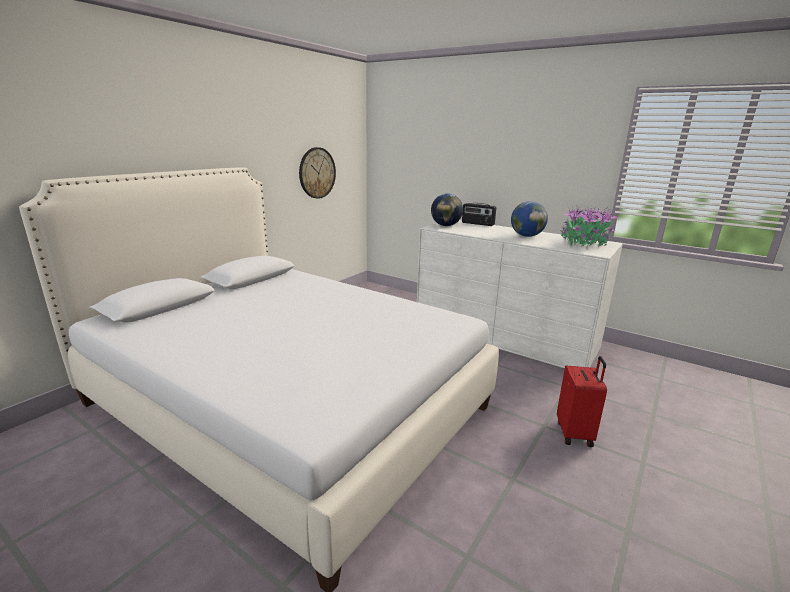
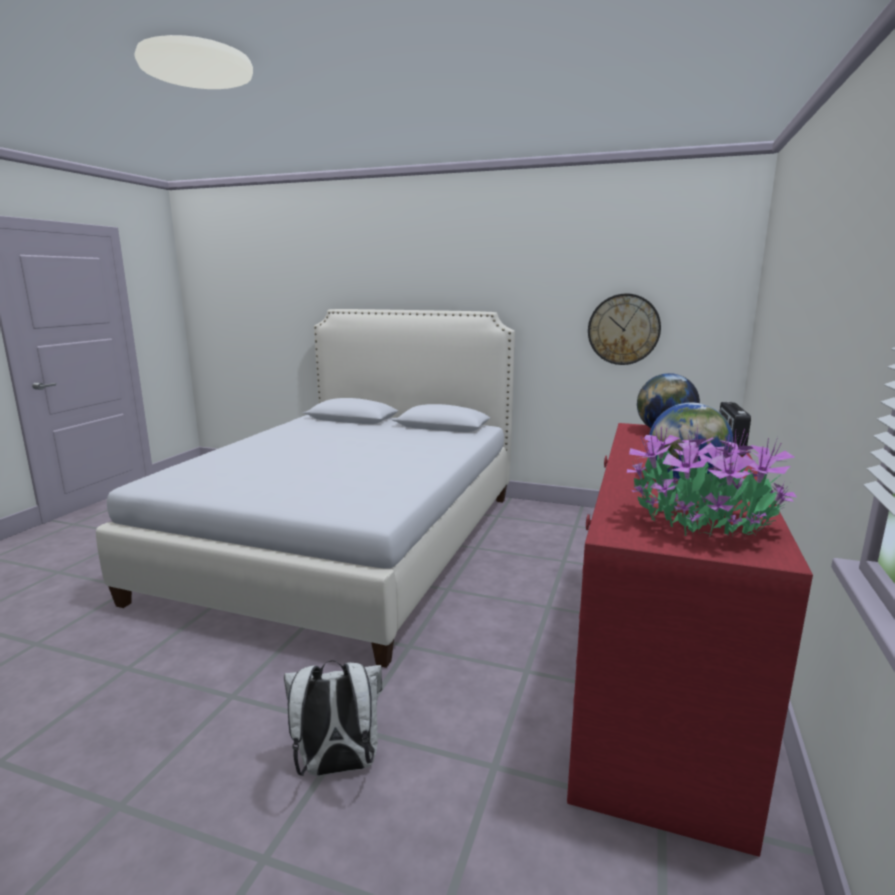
camera: 75 degrees right, 5 degrees down
(504, 335) = (658, 677): white dresser -> red dresser
(575, 433) = (337, 766): red suitcase -> white backpack

